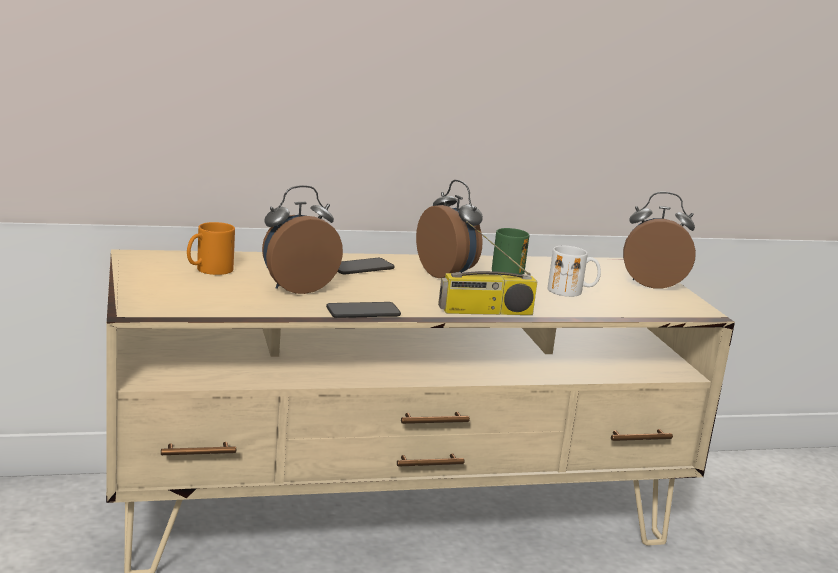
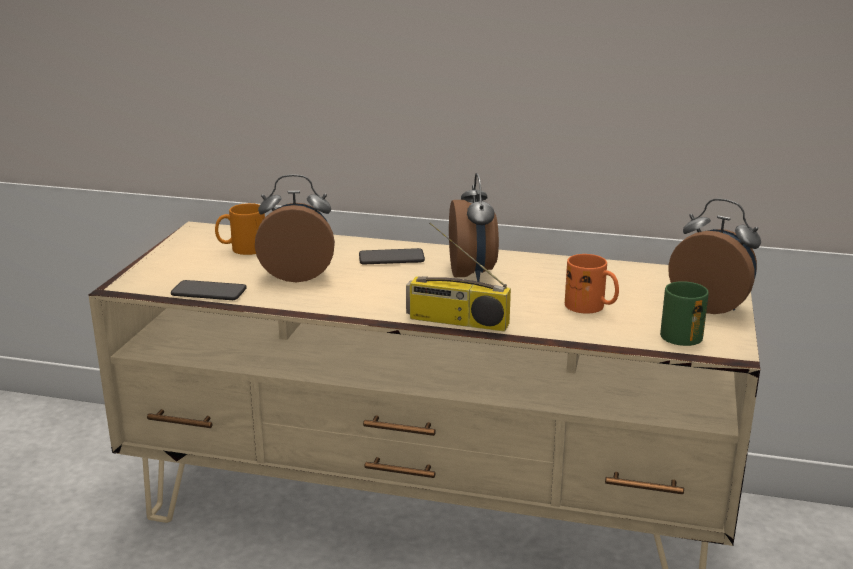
camera: 30 degrees right, 5 degrees up
(363, 312) = (327, 308): phone -> phone (209, 292)
(508, 269) = (551, 273): green mug -> green mug (684, 333)
(572, 292) = (591, 307): white mug -> orange mug

